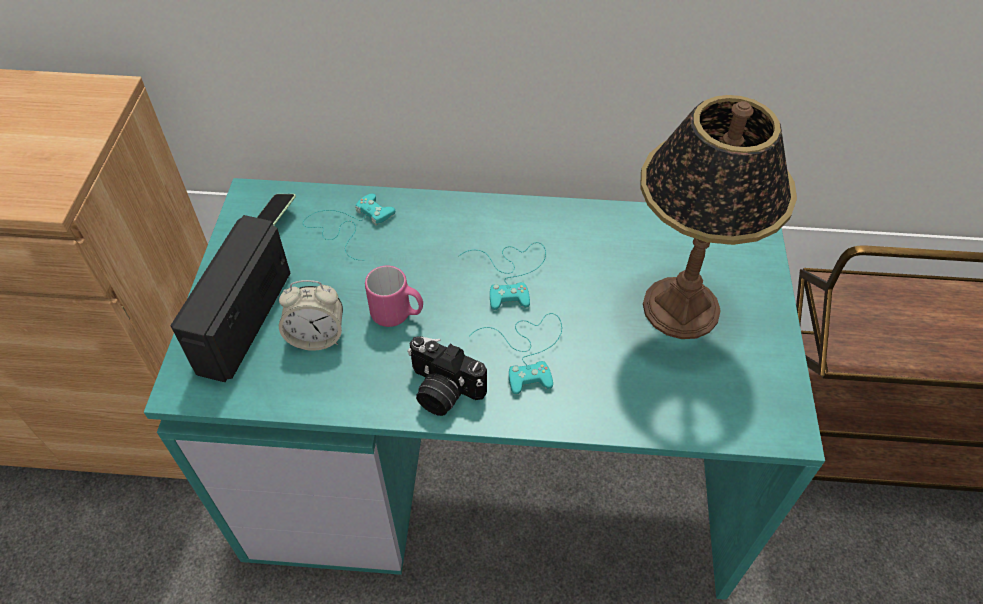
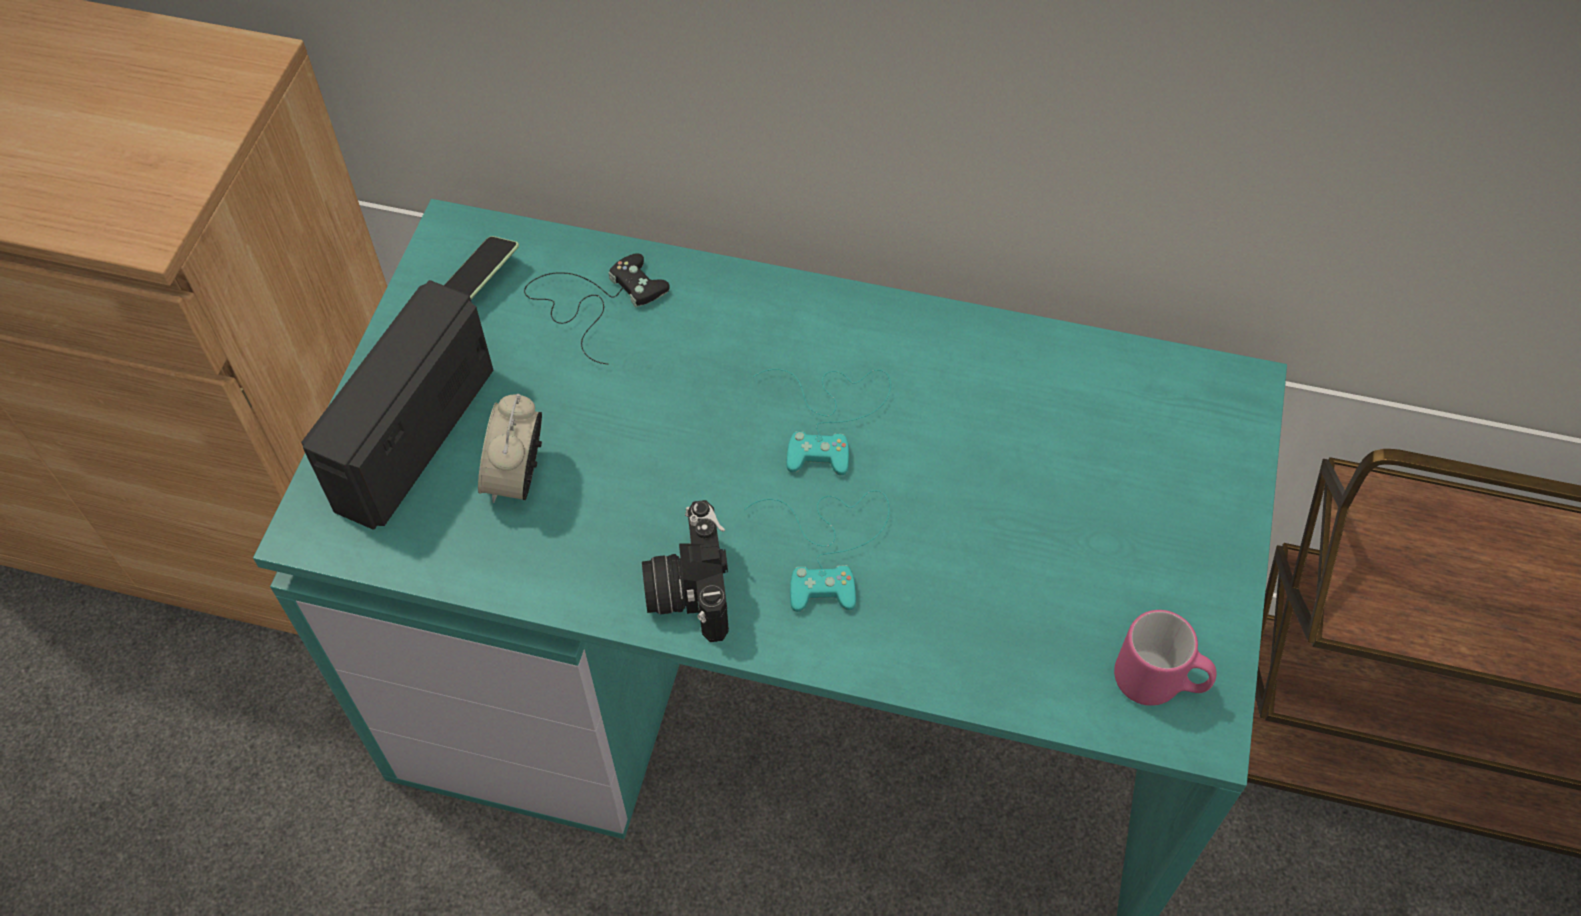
camera: 10 degrees right, 5 degrees up
(316, 336) = (517, 477): alarm clock -> alarm clock turned 90 degrees clockwise
(348, 225) = (594, 302): turquoise game controller -> black game controller
(397, 314) = (643, 459): pink mug -> pink mug (1159, 682)
(442, 391) = (688, 589): camera -> camera turned 45 degrees clockwise
(679, 308) = (1082, 509): table lamp -> none

